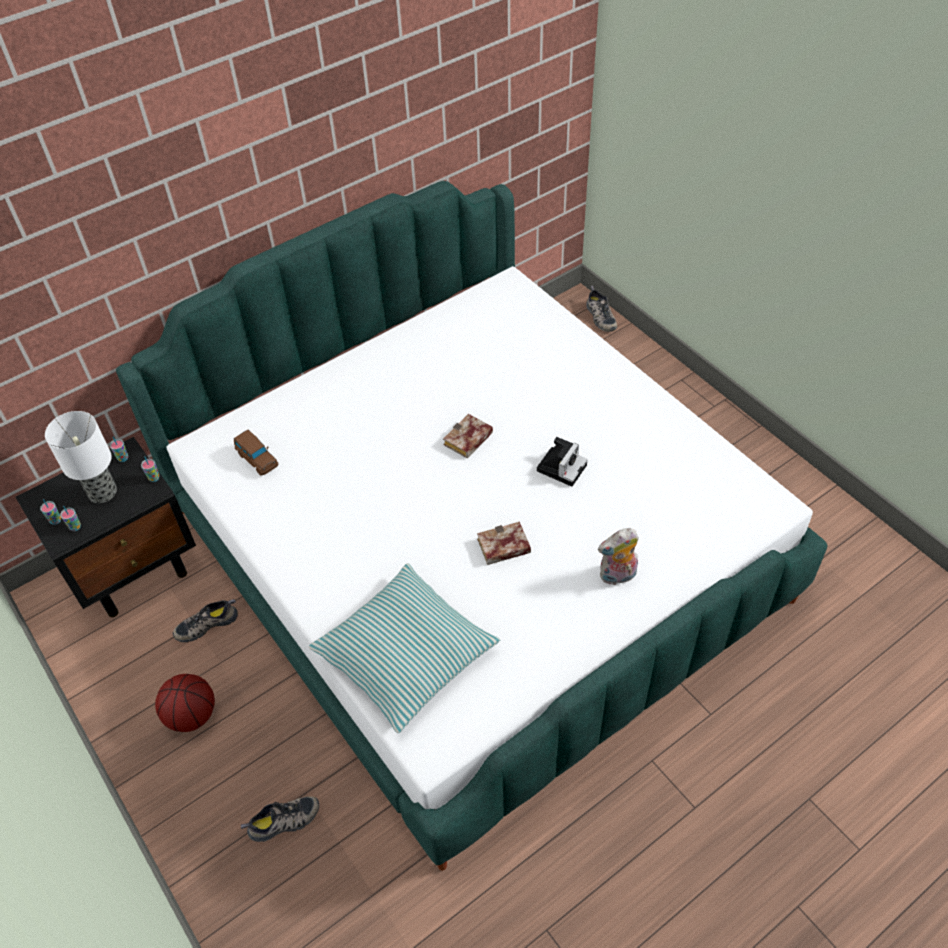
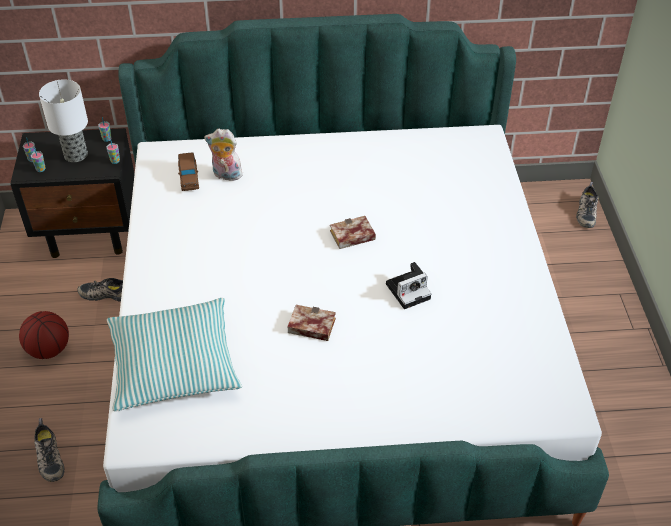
camera: 30 degrees right, 5 degrees down
(284, 822) = (48, 457): shoe -> shoe turned 60 degrees clockwise
(617, 576) = (382, 394): plush toy -> plush toy (226, 175)

